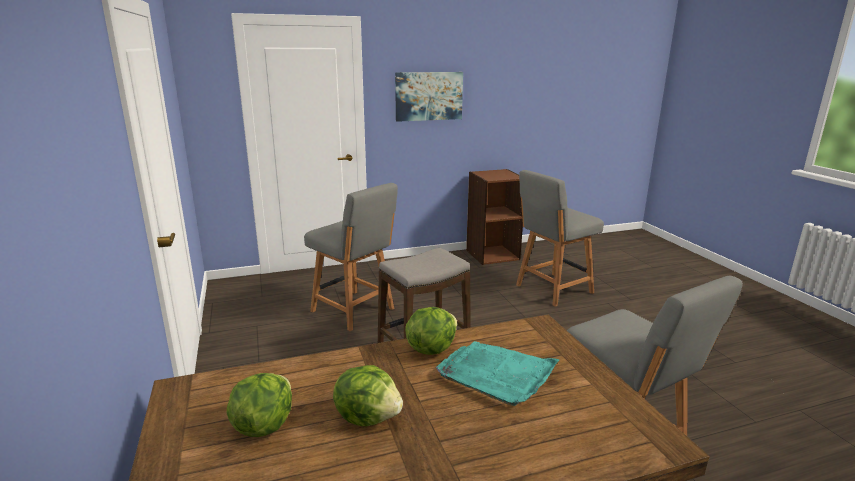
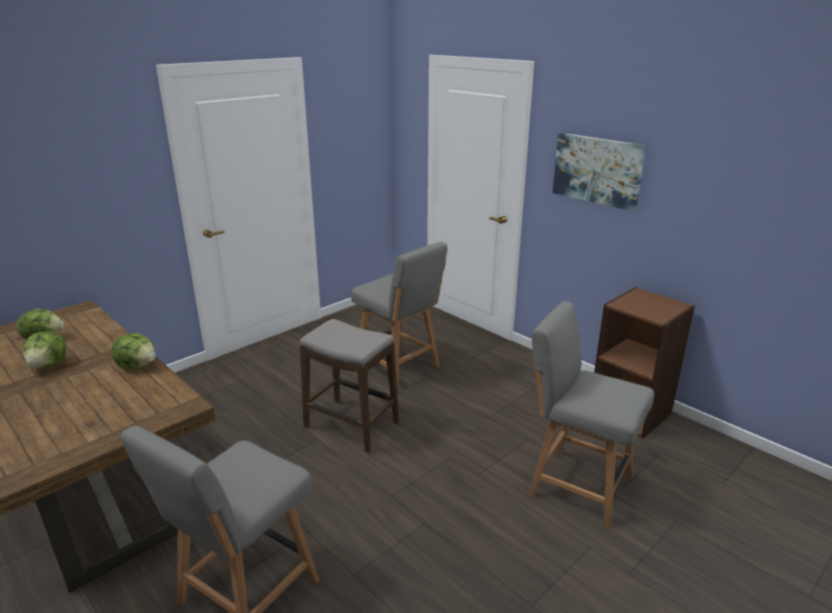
camera: 65 degrees right, 5 degrees up
(354, 311) = (399, 367): grey chair -> grey chair turned 60 degrees counterclockwise
(497, 374) = (101, 398): turquoise tray -> none

